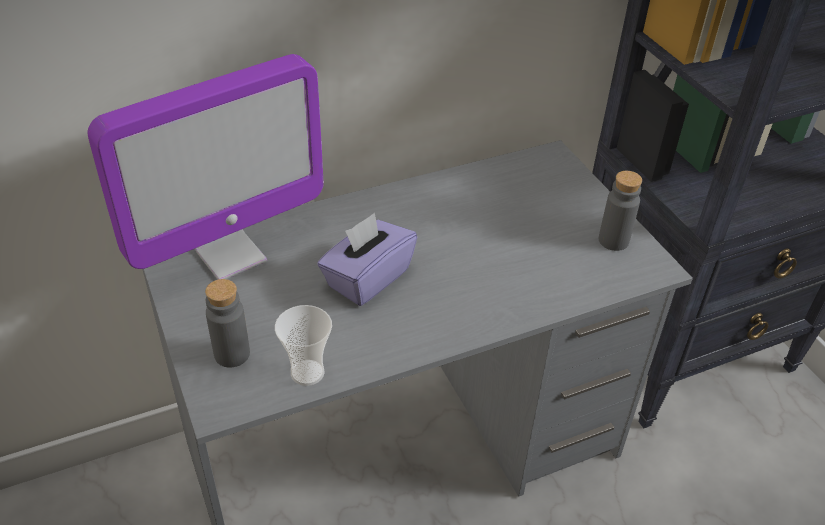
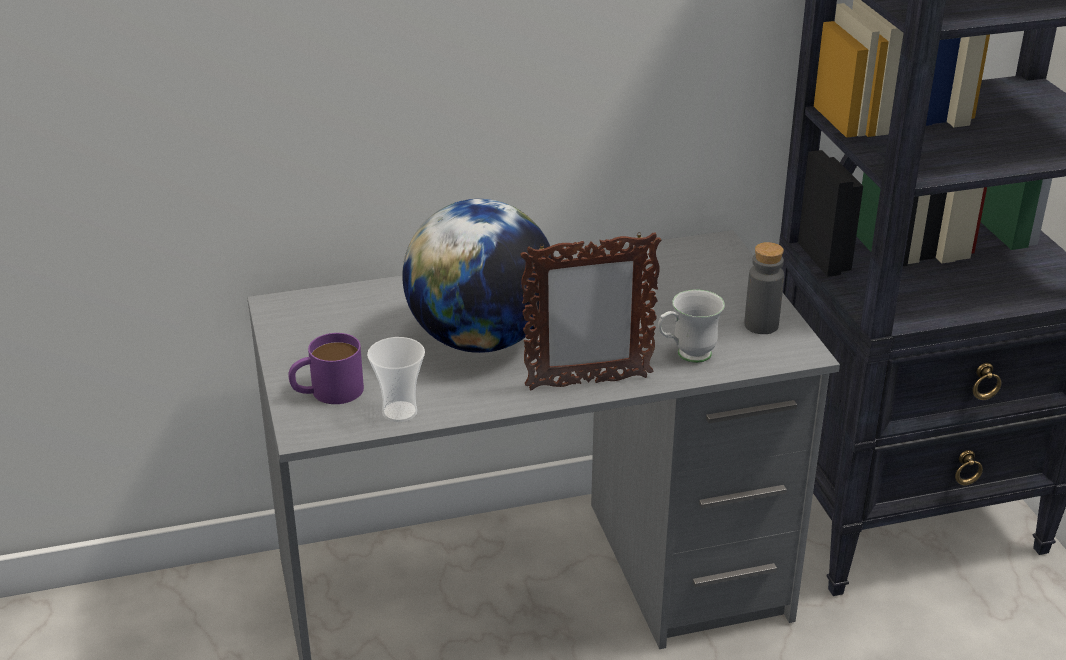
camera: 10 degrees right, 10 degrees down
(230, 255) = (341, 310): monitor -> none
(232, 354) = (327, 391): grey bottle -> purple mug
(367, 278) = (480, 339): purple tissue box -> globe
(476, 320) = (587, 383): none -> picture frame
(557, 281) = (686, 356): none -> white mug

